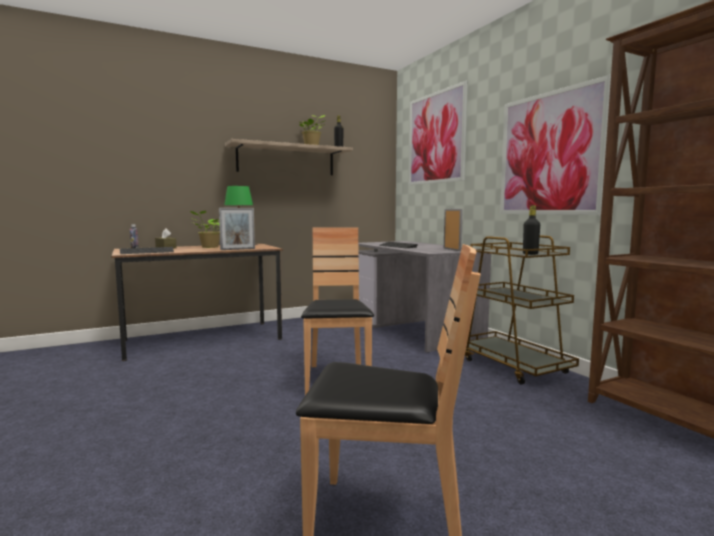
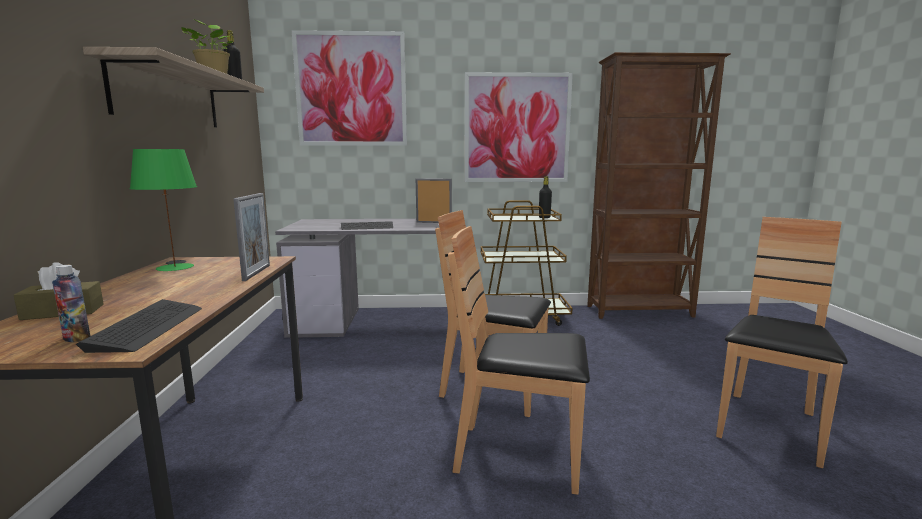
camera: 65 degrees left, 5 degrees up
(208, 247) = (157, 284): potted plant -> none
(250, 399) = (519, 455): none -> brown chair

